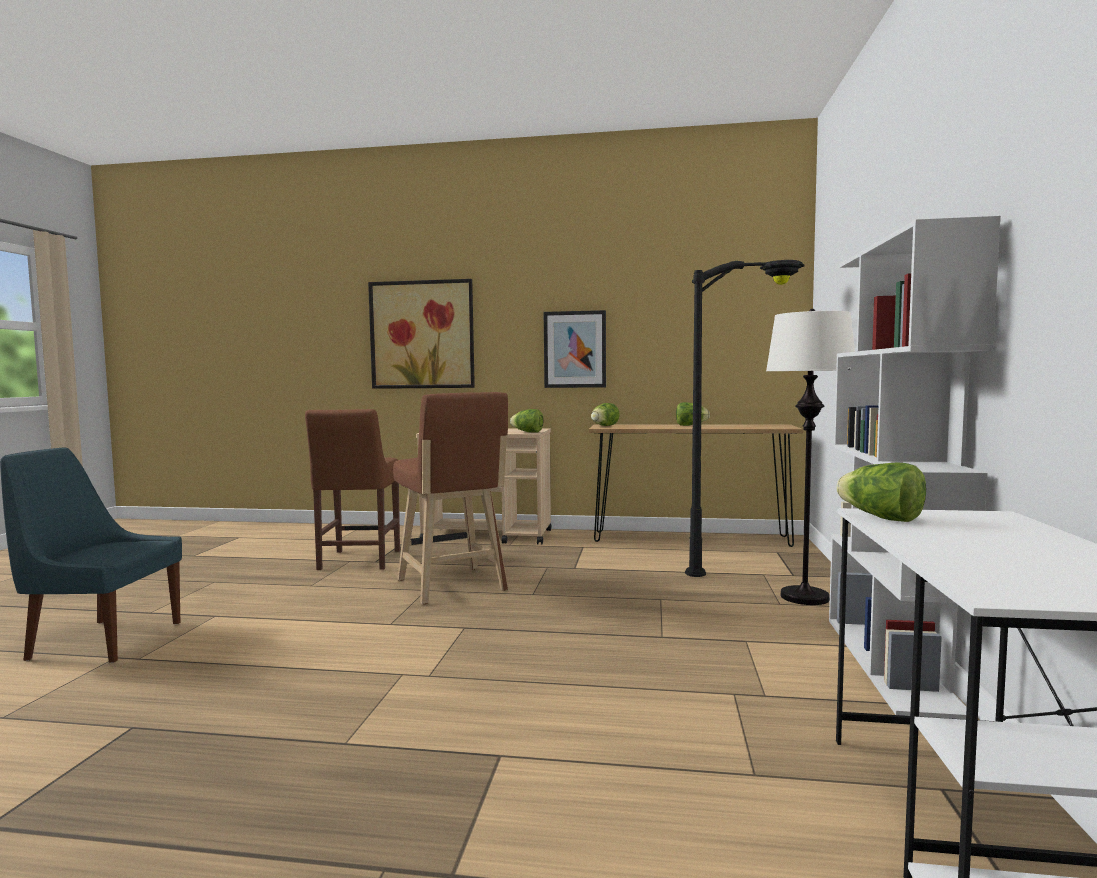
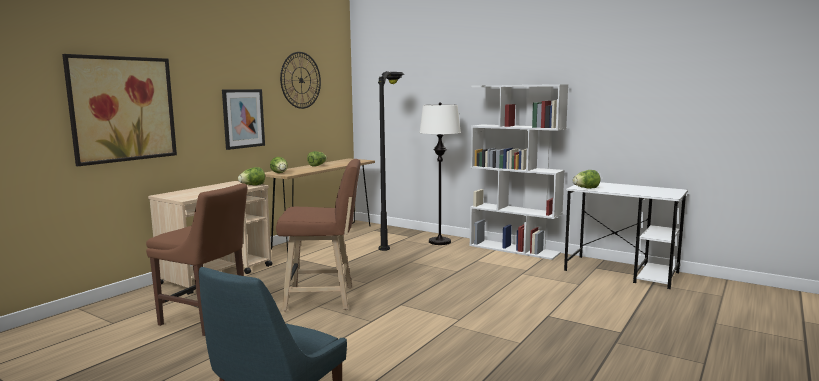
camera: 65 degrees left, 5 degrees up
(686, 295) = (301, 80): none -> wall clock

